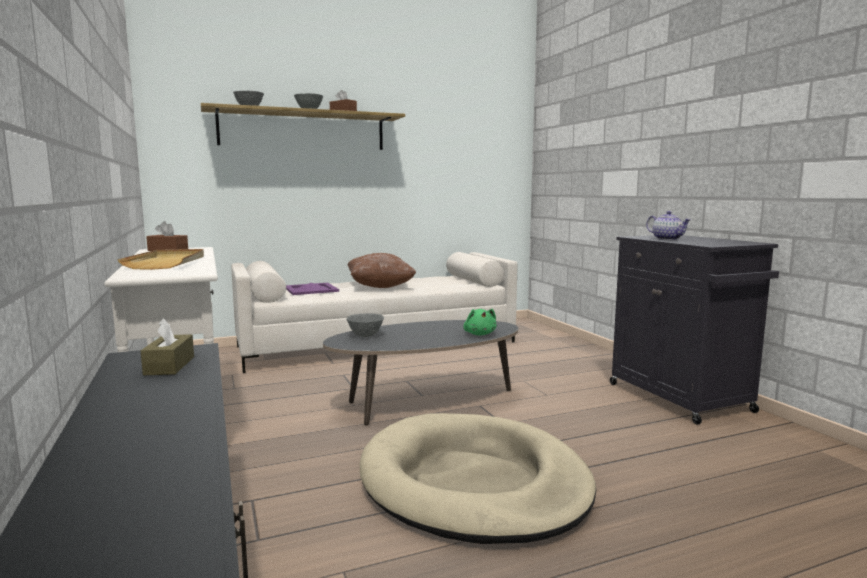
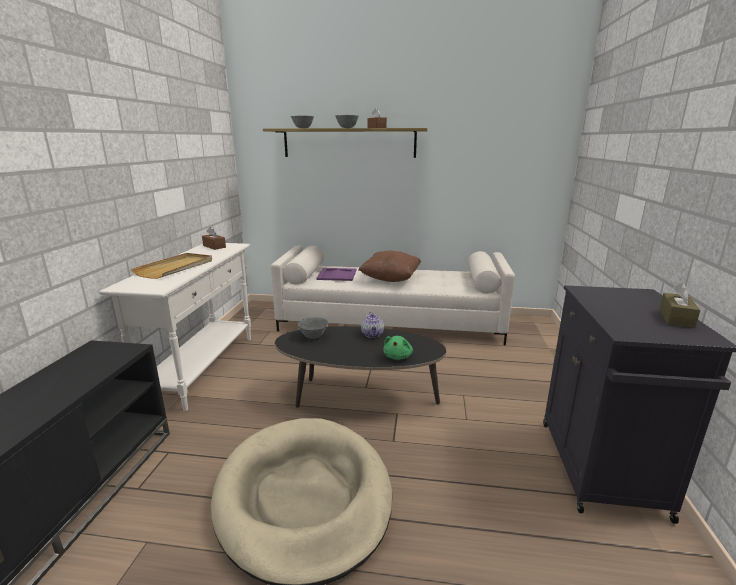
camera: 30 degrees right, 10 degrees up
(169, 366) = (91, 365): brown tissue box -> brown tissue box (676, 318)
(667, 239) = (608, 303): teapot -> teapot (372, 334)

